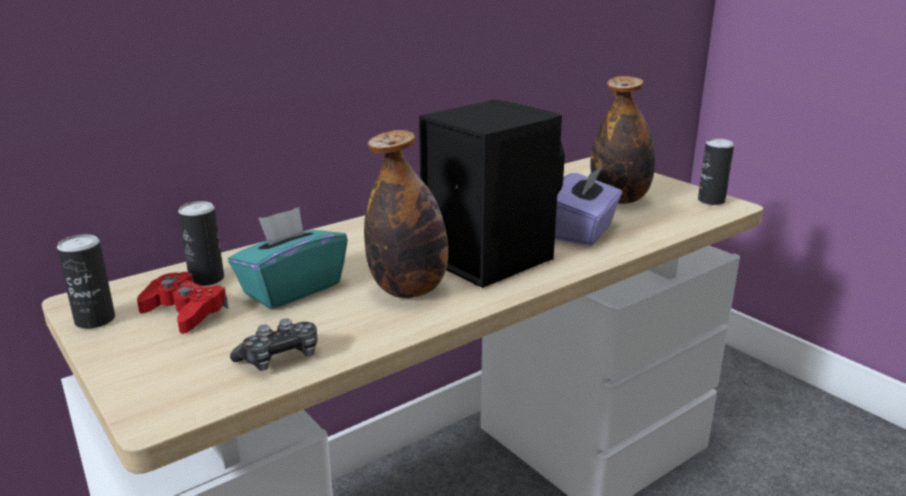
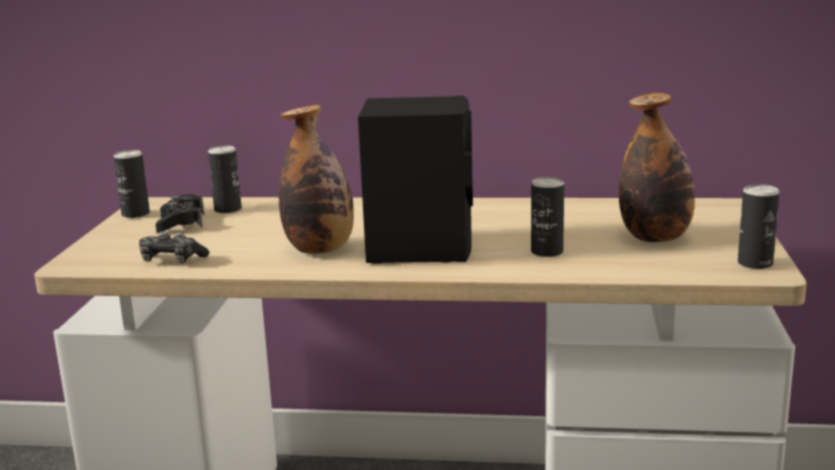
camera: 45 degrees right, 5 degrees down
(185, 311) = (181, 223): red game controller -> black game controller
(291, 289) = (257, 228): turquoise tissue box -> none
(583, 231) = (547, 252): purple tissue box -> can

